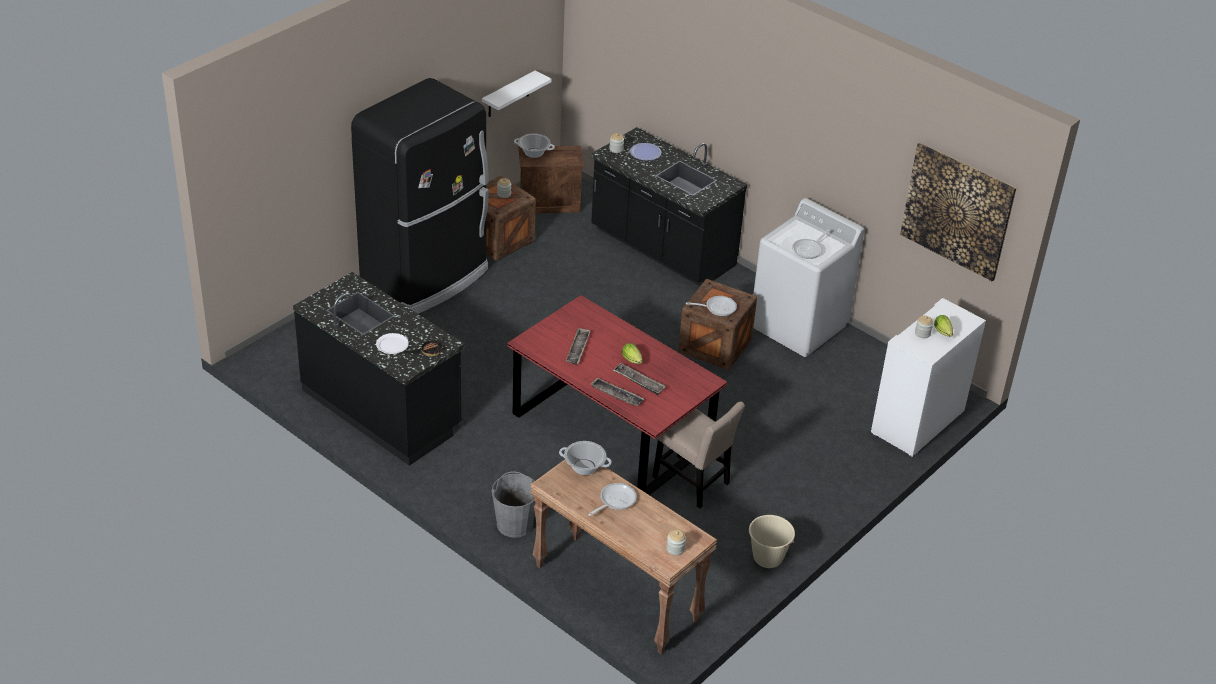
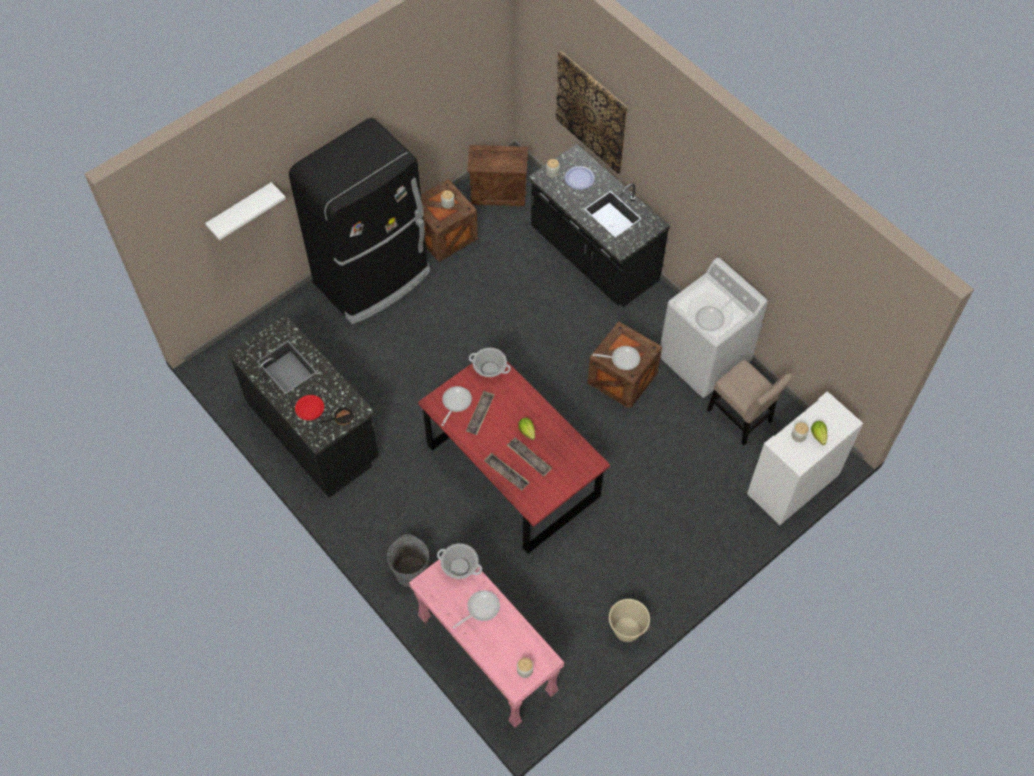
camera: 10 degrees right, 20 degrees up
(392, 345) = (309, 408): white plate -> red plate
(508, 95) = (457, 107): white shelf -> white shelf (240, 210)
(534, 153) = (482, 154): cooking pot -> cooking pot (489, 369)
(549, 341) = (455, 403): none -> frying pan
(615, 593) = (486, 657): brown console table -> pink console table
(693, 483) = (575, 538): beige chair -> beige chair (741, 418)
(957, 211) = (850, 320): picture -> picture (591, 112)

